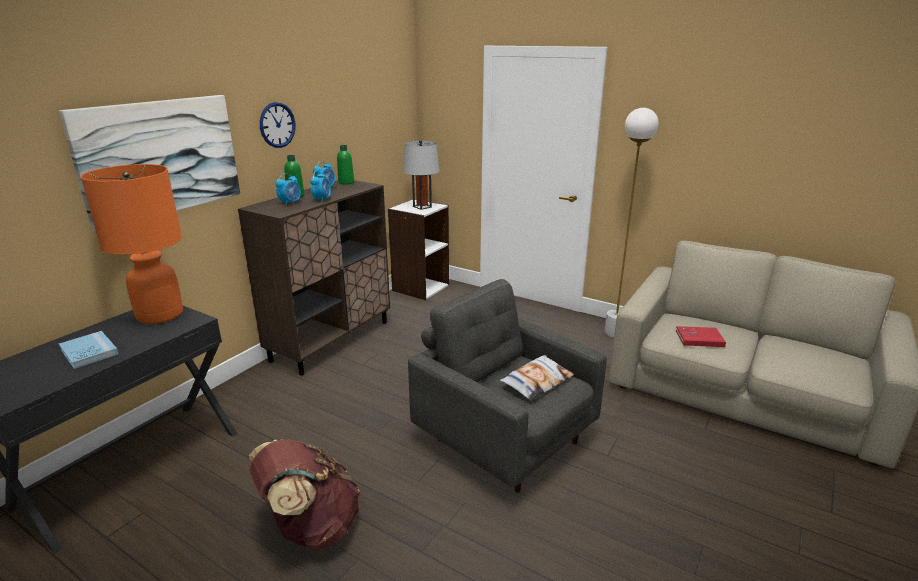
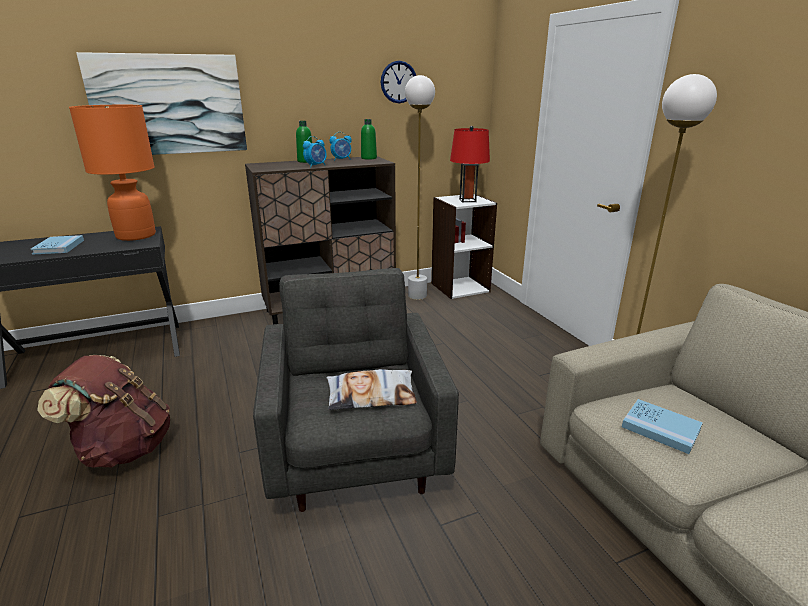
camera: 35 degrees right, 0 degrees up
(277, 125) = (298, 91): wall clock -> wall clock (398, 82)
(290, 203) = (288, 165): alarm clock -> none
(394, 305) = (417, 296): none -> white floor lamp
(422, 207) = (467, 200): grey table lamp -> red table lamp
(699, 338) = (660, 428): red book -> blue book

